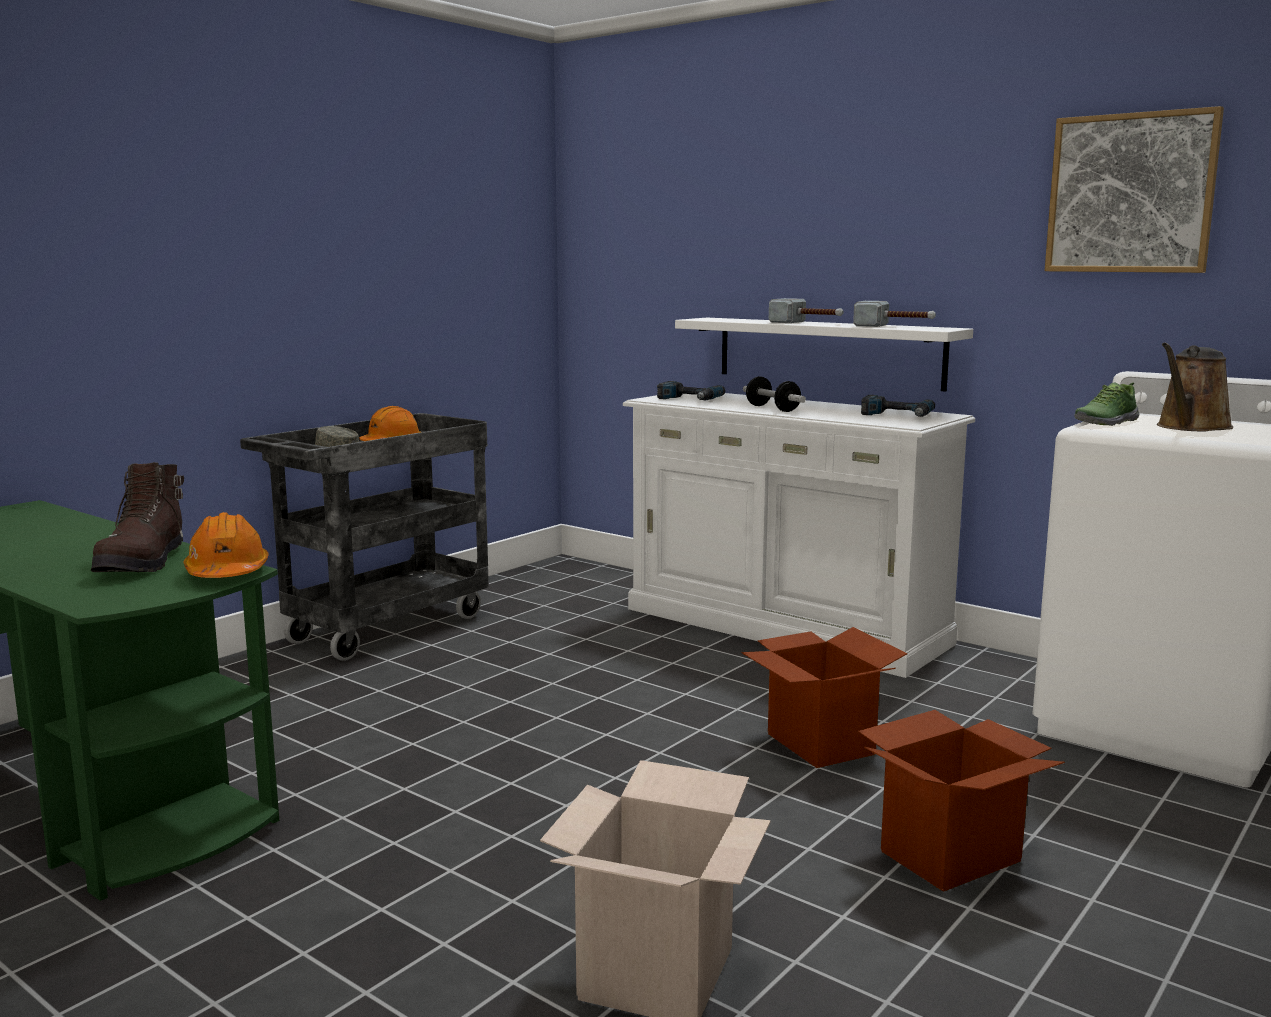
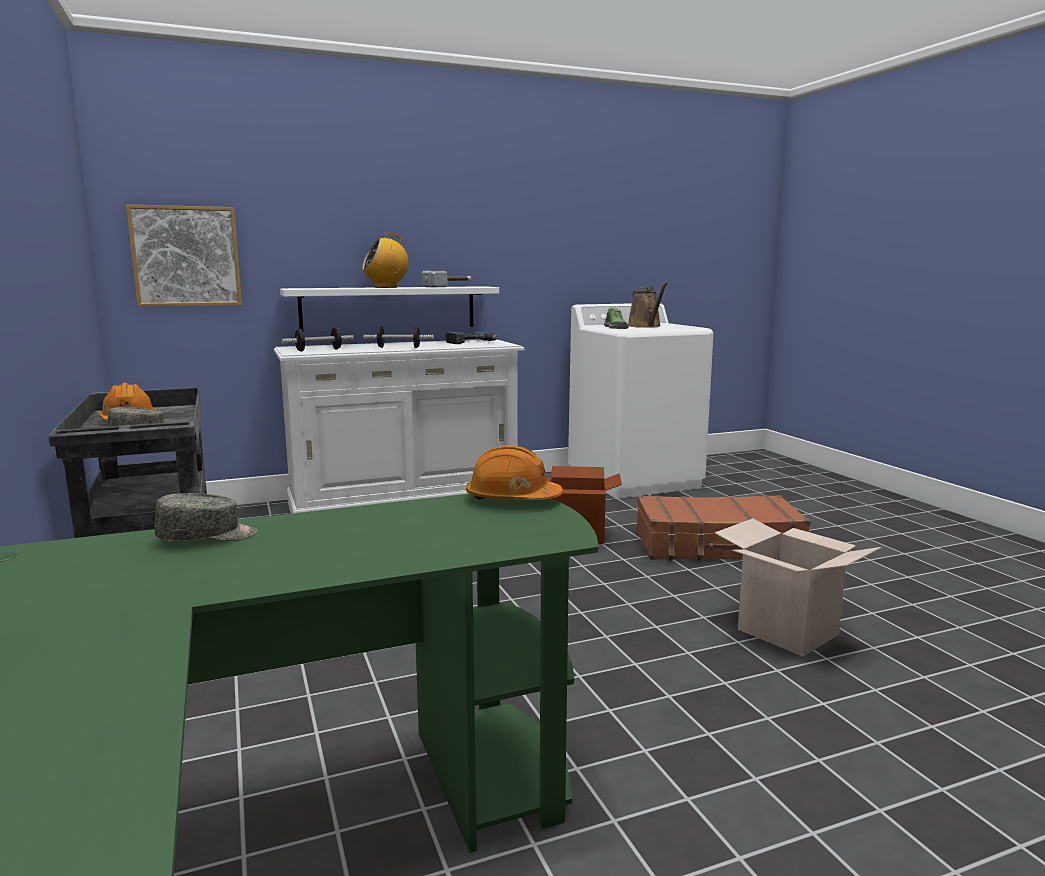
camera: 60 degrees left, 0 degrees up
(73, 528) = (208, 537): none -> grey cap
(144, 562) = (430, 519): brown boot -> none
(688, 399) = (318, 350): power drill -> dumbbell
(807, 323) = (386, 287): hammer -> radio
(950, 856) = (718, 546): cardboard box -> brown suitcase
(1130, 193) = (563, 209): picture -> picture (186, 256)

